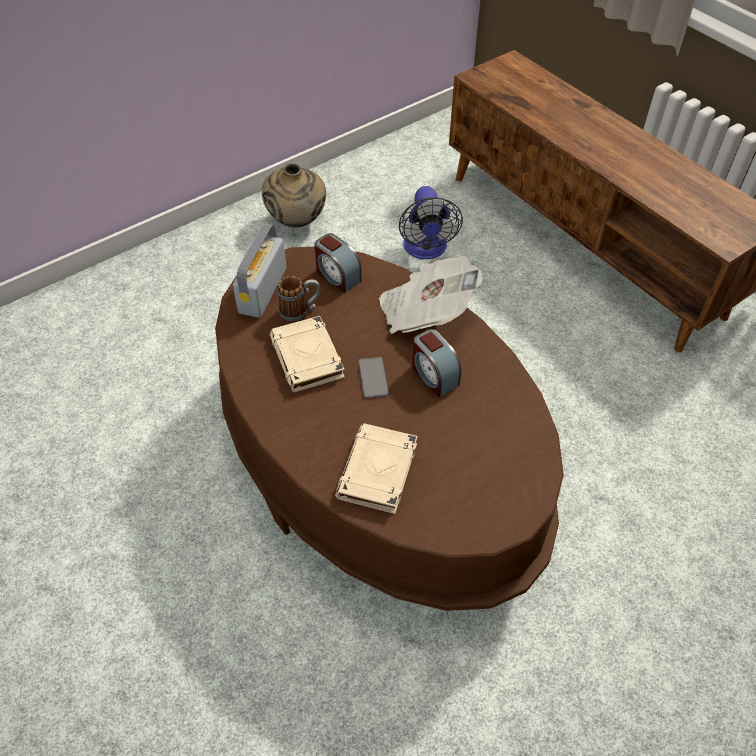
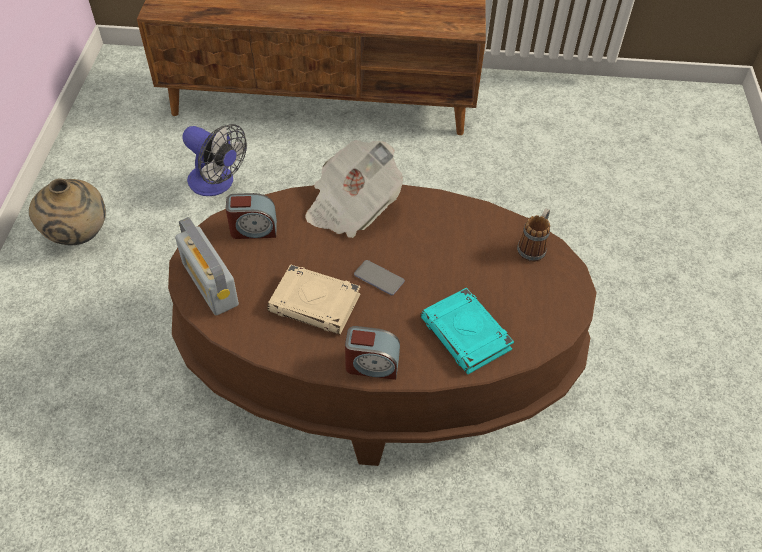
camera: 50 degrees left, 0 degrees up
(300, 312) = (262, 276): mug -> mug (533, 247)
(377, 472) = (466, 335): beige book -> turquoise book
(434, 375) = (414, 243): alarm clock -> alarm clock (372, 365)

